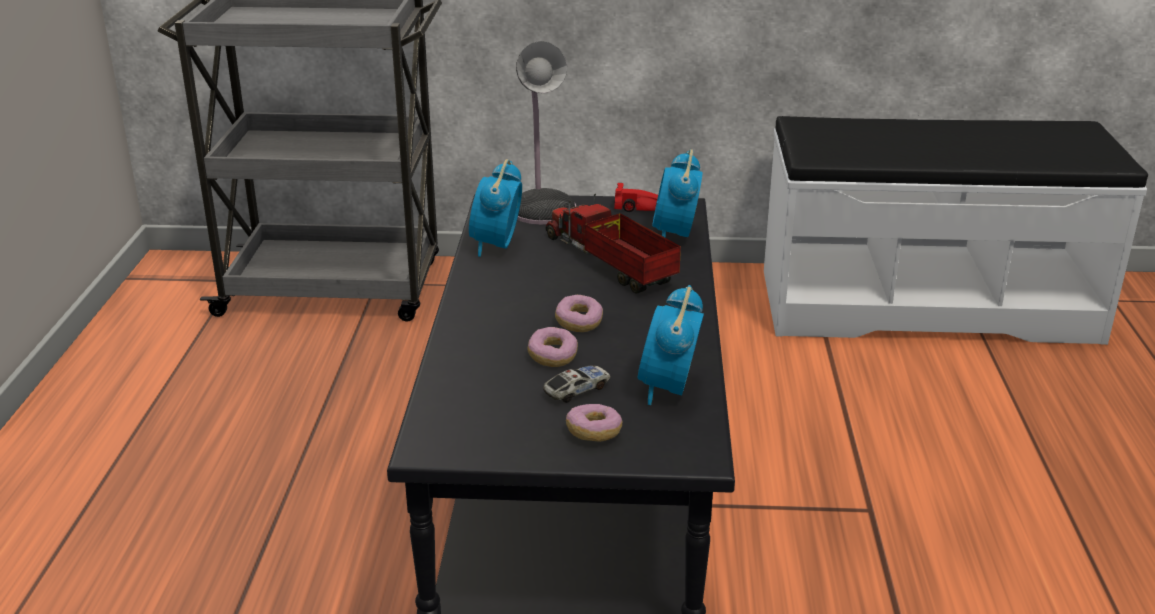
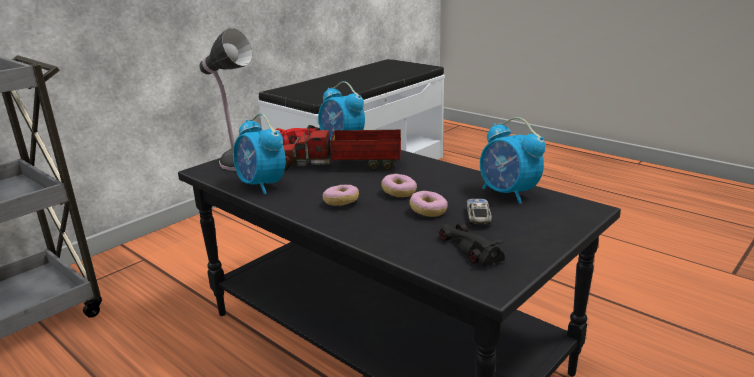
camera: 50 degrees left, 5 degrees down
(493, 408) = (468, 247): none -> black toy car
(594, 433) = (534, 227): donut -> donut (341, 202)

